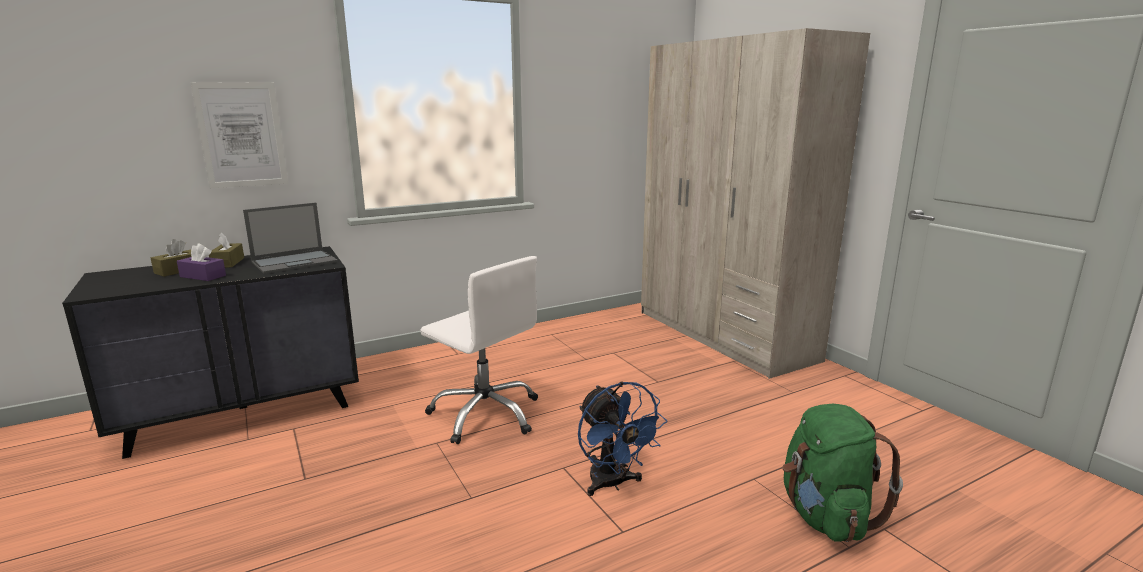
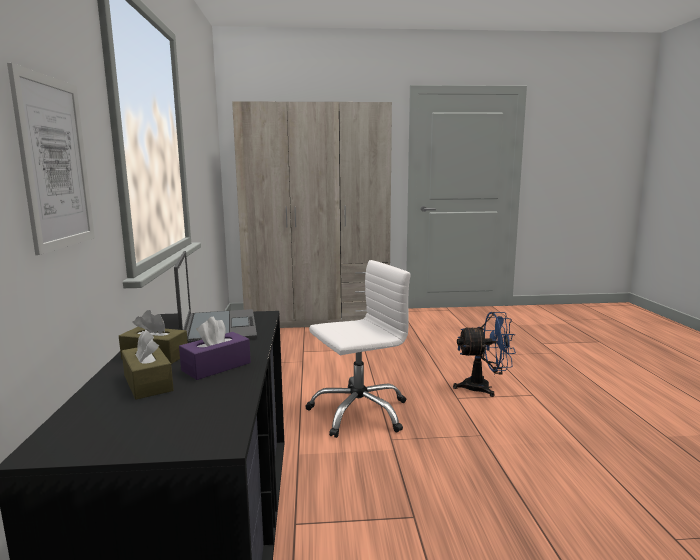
camera: 65 degrees left, 5 degrees down
(825, 516) = (530, 350): green backpack -> none

